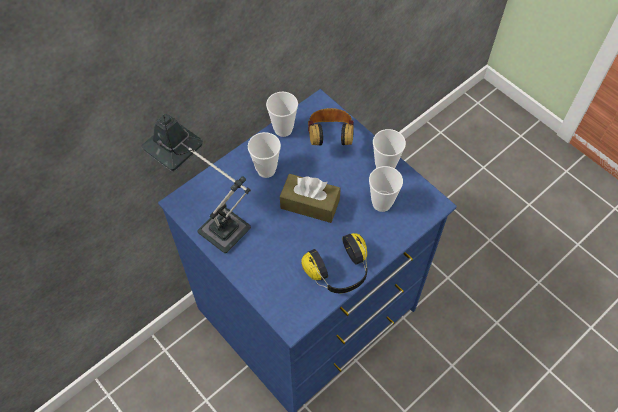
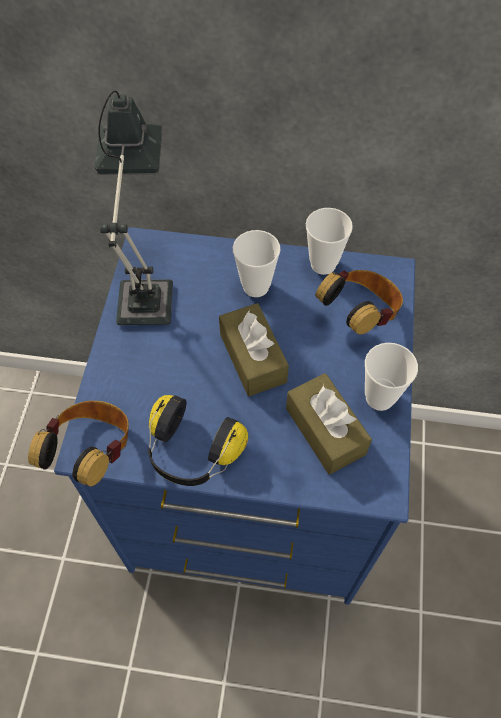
camera: 50 degrees right, 0 degrees up
(296, 319) = (92, 451): none -> headphones
(381, 203) = (325, 431): cup -> brown tissue box

